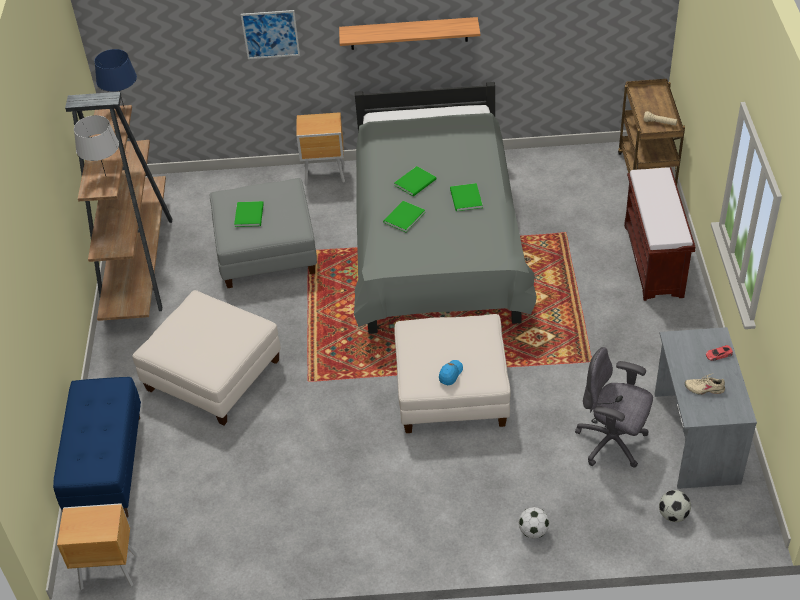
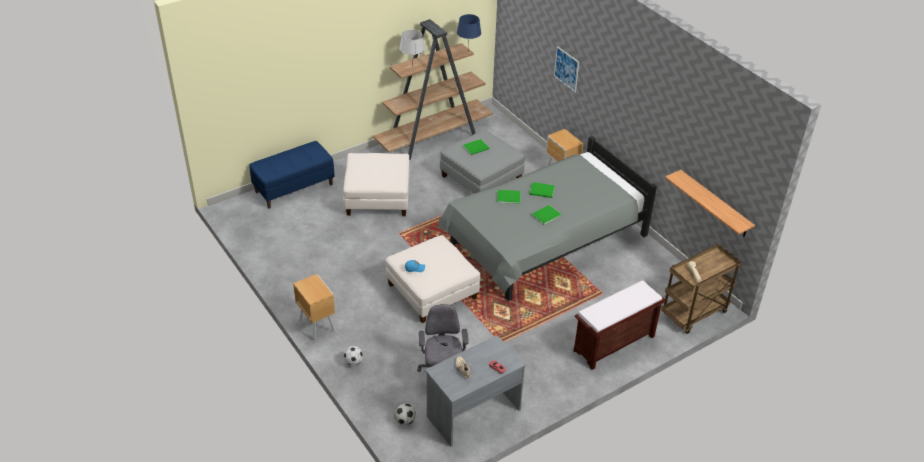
camera: 55 degrees right, 5 degrees down
(107, 571) = (233, 216): brown nightstand -> brown nightstand (317, 325)
(409, 33) = (625, 118): shelf -> shelf (714, 204)

